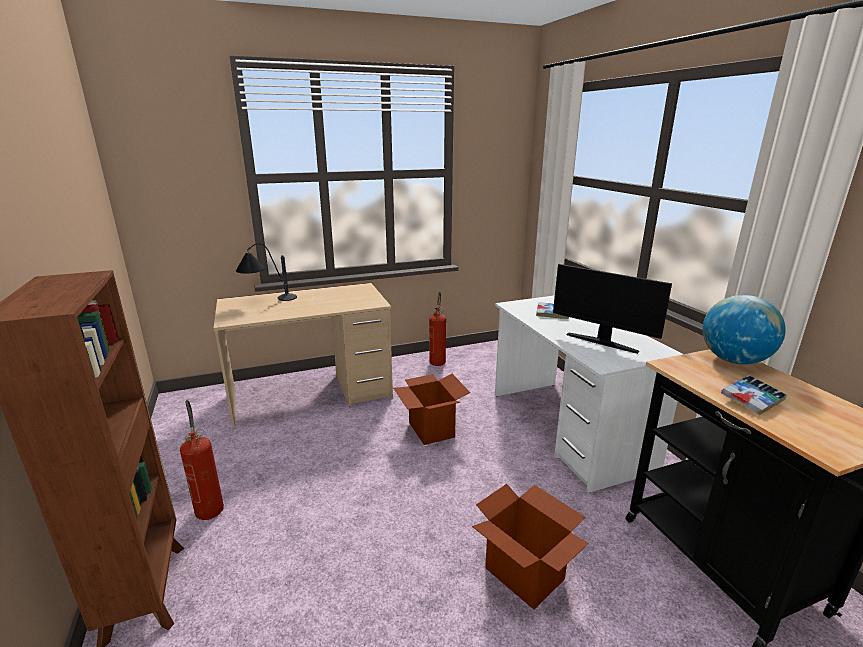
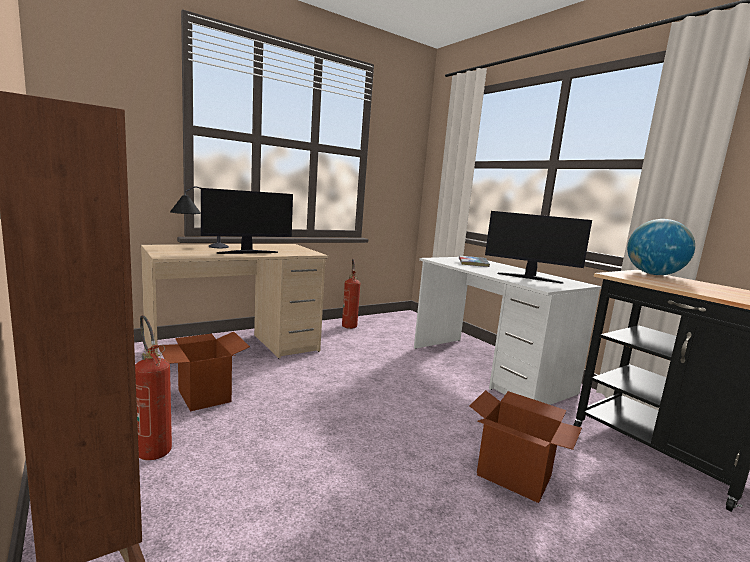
camera: 15 degrees left, 10 degrees down
(309, 307) = (247, 252): none -> monitor
(431, 429) = (368, 373): cardboard box -> cardboard box (204, 395)
(752, 399) = (694, 288): book -> none

